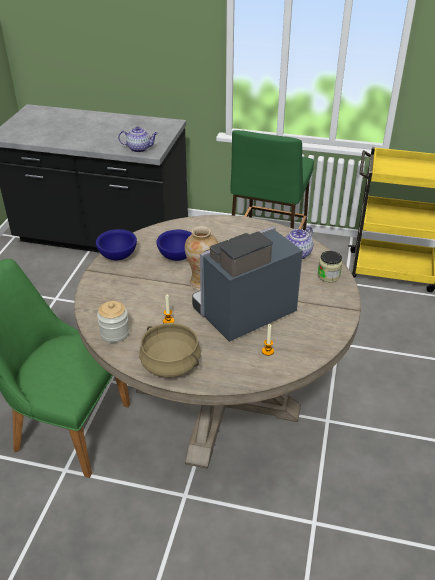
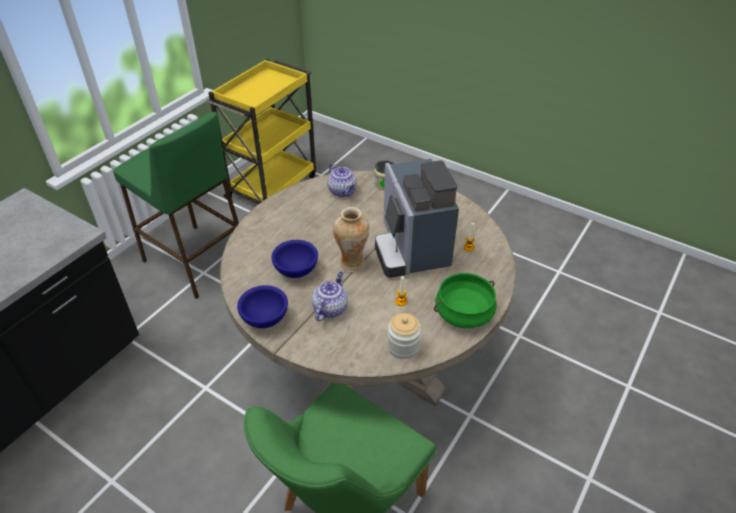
camera: 70 degrees left, 5 degrees up
(139, 148) = (60, 242): teapot -> teapot (330, 308)
(171, 363) = (463, 313): beige cooking pot -> green cooking pot

